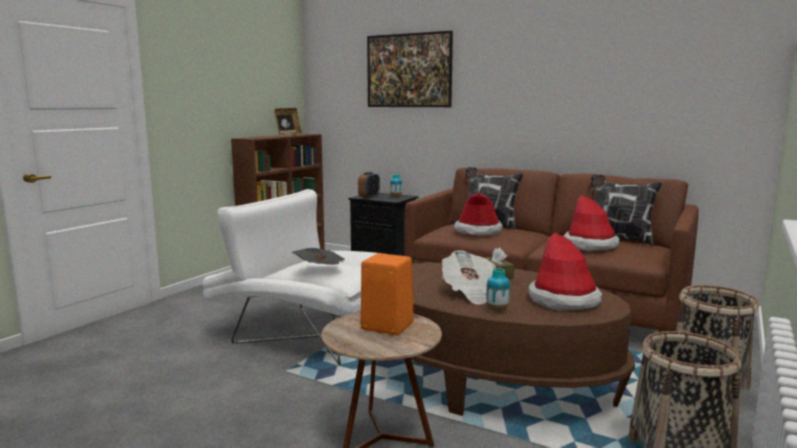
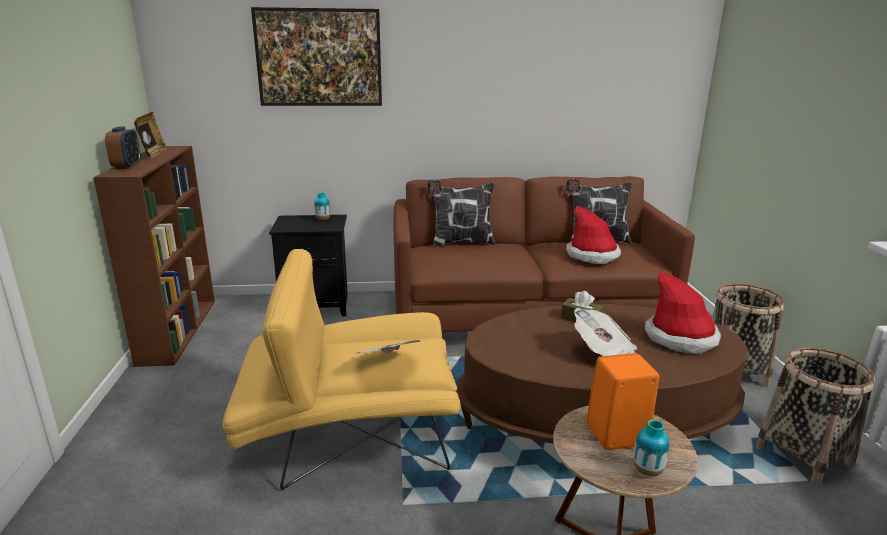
camera: 35 degrees left, 10 degrees up
(304, 333) = (350, 436): white armchair -> yellow armchair
(369, 197) = (294, 227): alarm clock -> alarm clock (127, 166)
(478, 231) = (472, 256): hat -> none
(497, 310) = (659, 371): vase -> vase (647, 471)

